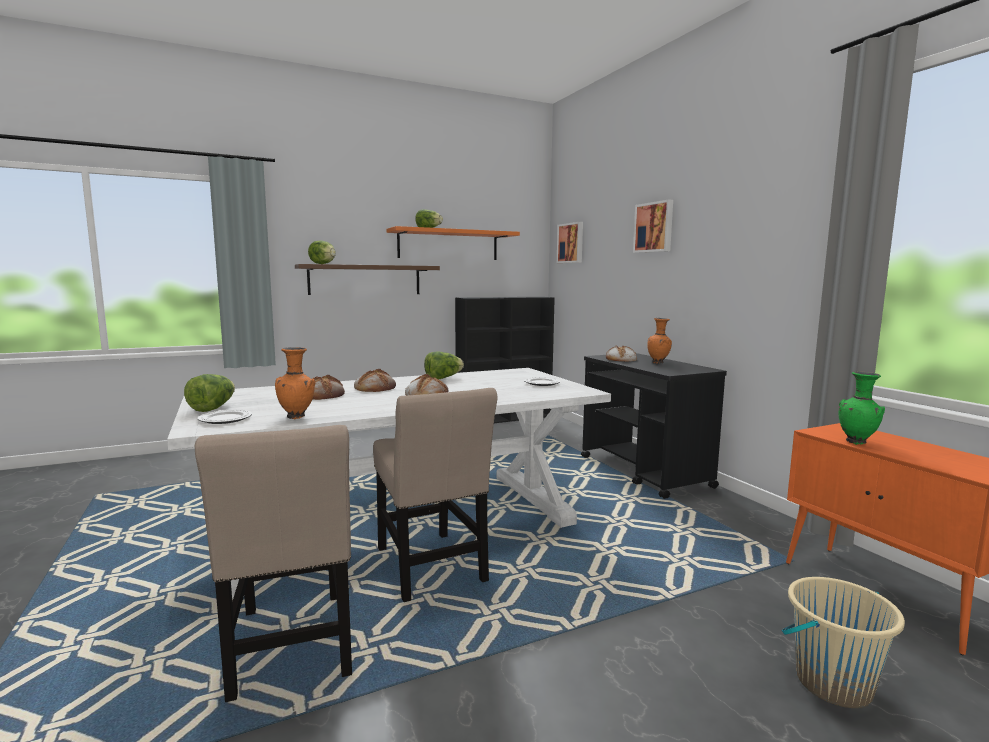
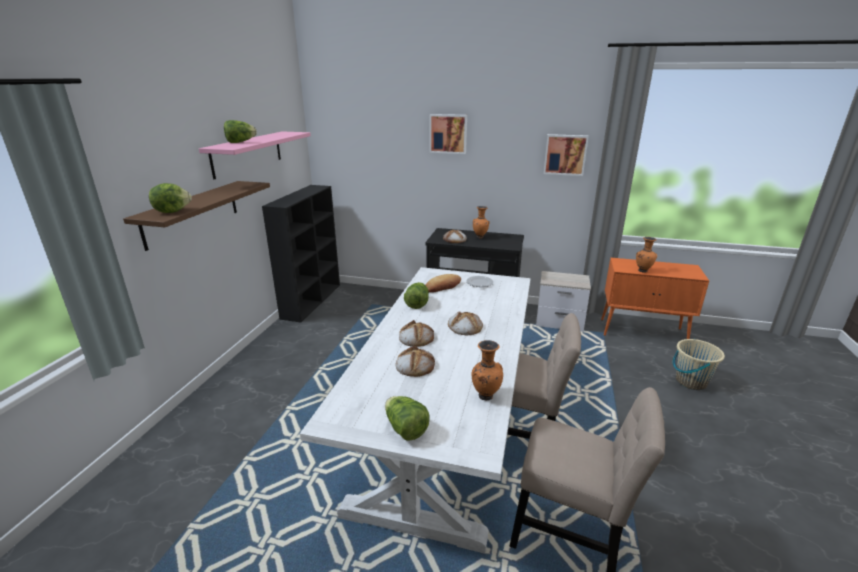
camera: 50 degrees left, 15 degrees up
(225, 419) = (458, 430): plate -> none
(448, 245) = (247, 153): orange shelf -> pink shelf
(500, 377) = (443, 286): none -> bread
(571, 243) = (342, 136): picture -> picture (565, 154)
(742, 524) = (560, 322): none -> nightstand
(857, 442) = (643, 271): green vase -> orange vase

